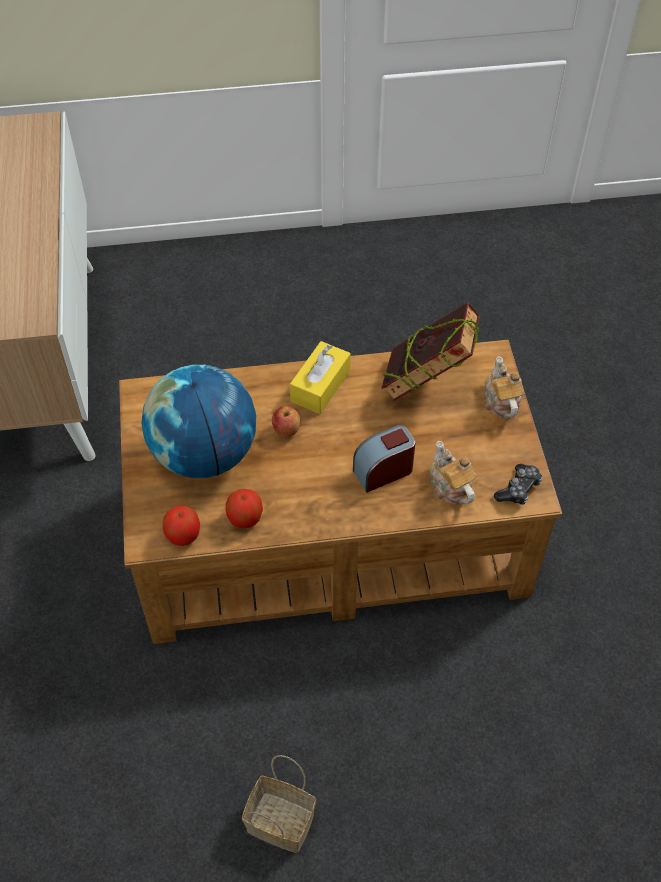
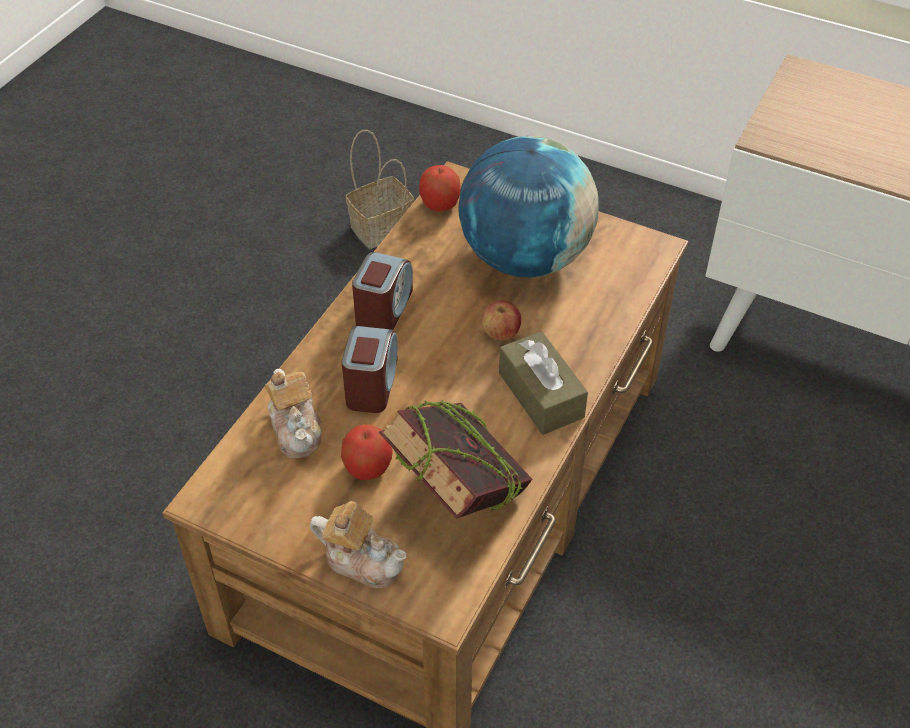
camera: 125 degrees right, 5 degrees down
(245, 518) = (418, 251): apple -> apple (368, 468)
(278, 822) = (212, 306): basket -> basket (382, 226)
(316, 504) = (384, 309): none -> alarm clock
(320, 386) = (541, 395): yellow tissue box -> brown tissue box
(449, 486) = (296, 429): teapot -> teapot turned 60 degrees clockwise
(518, 489) = (230, 489): game controller -> none

